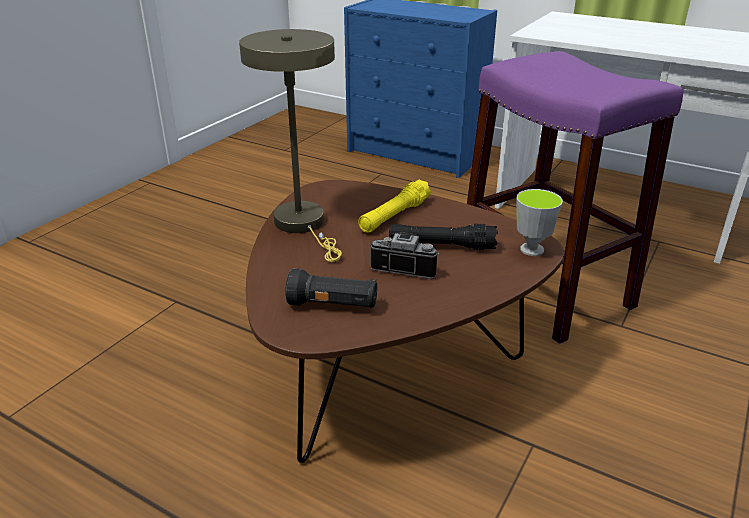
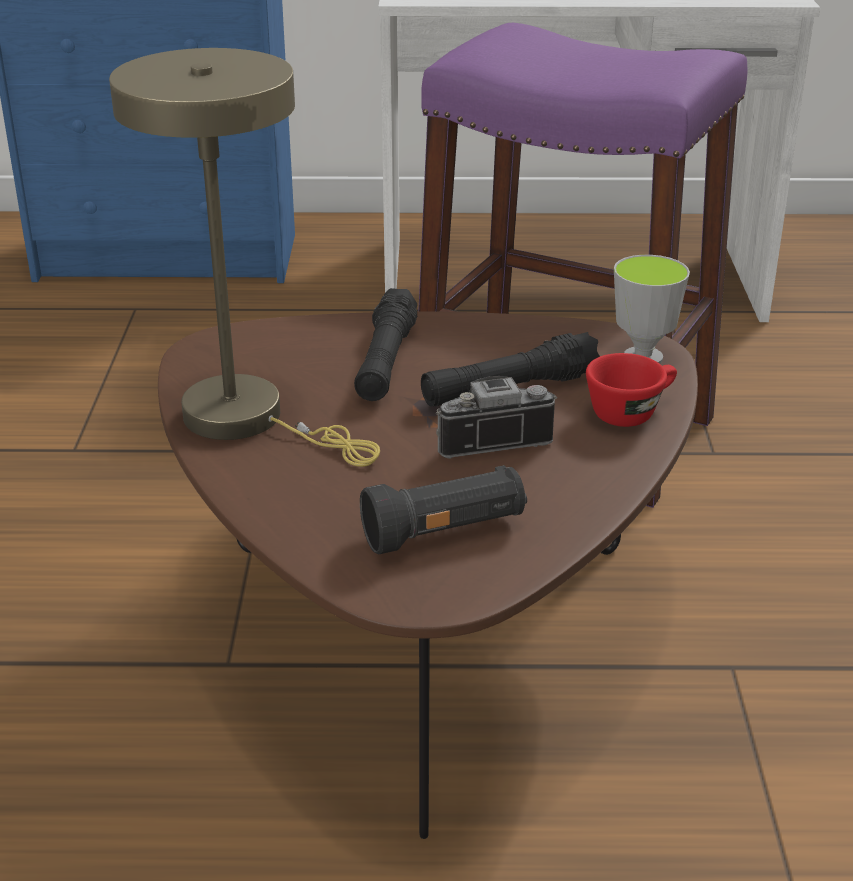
camera: 30 degrees left, 0 degrees up
(394, 216) = (385, 361): yellow flashlight -> black flashlight
(494, 276) = (631, 412): none -> red cup

